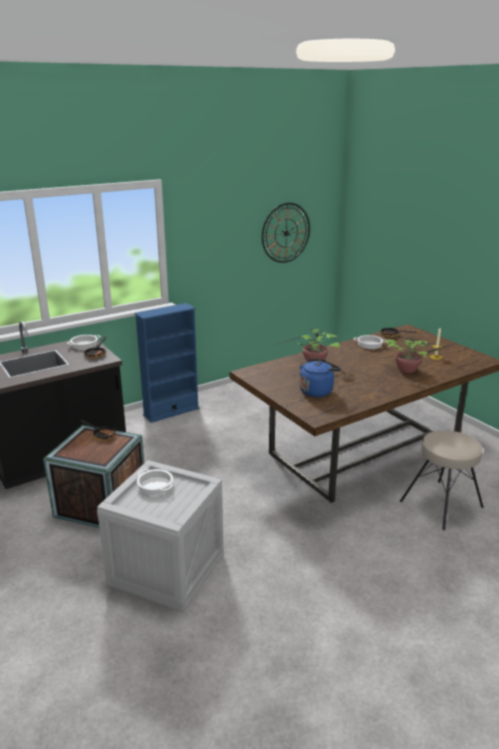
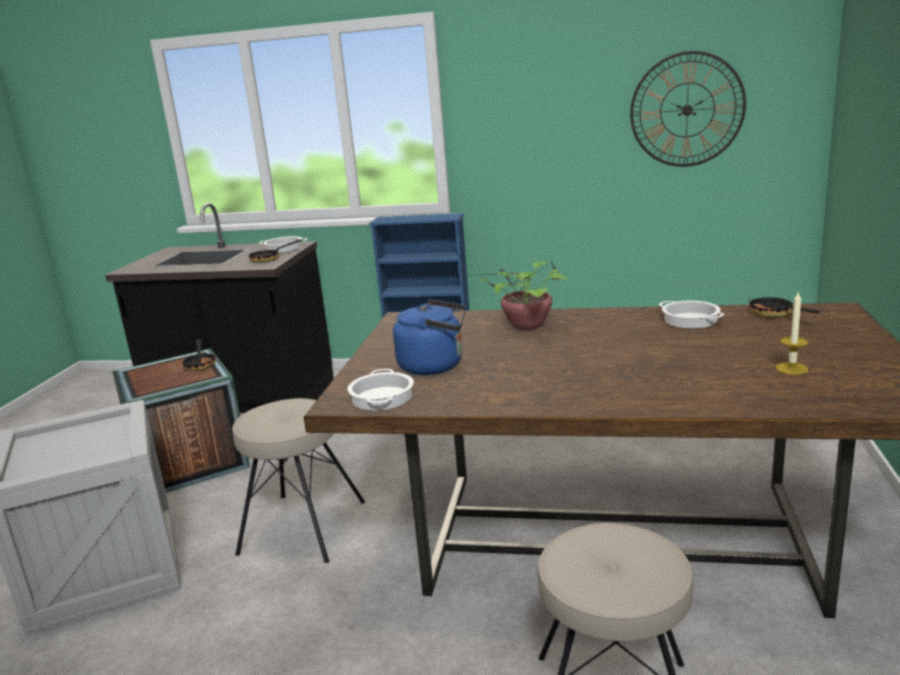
camera: 45 degrees right, 5 degrees down
(156, 485) = (93, 433): cooking pot -> cooking pot (382, 398)
(232, 503) = (301, 527): none -> beige stool
(408, 370) = (673, 376): potted plant -> none

